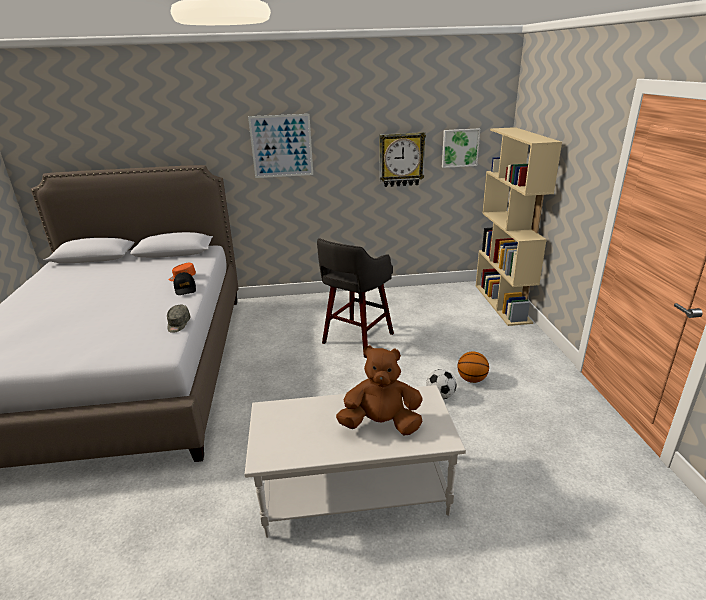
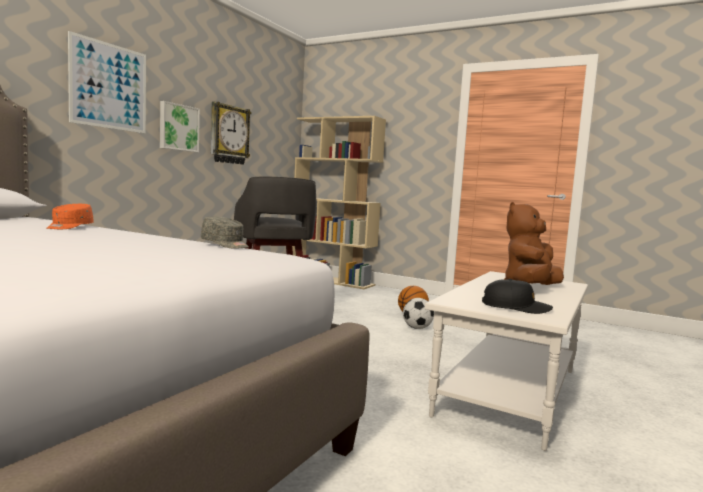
camera: 55 degrees left, 20 degrees down
(185, 288) = (116, 231): black cap -> black cap (515, 307)
(460, 147) = (271, 133): picture -> picture (178, 127)

